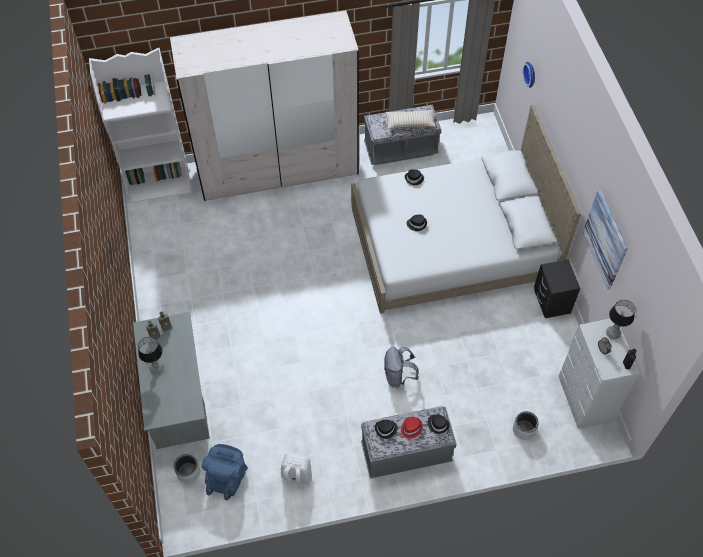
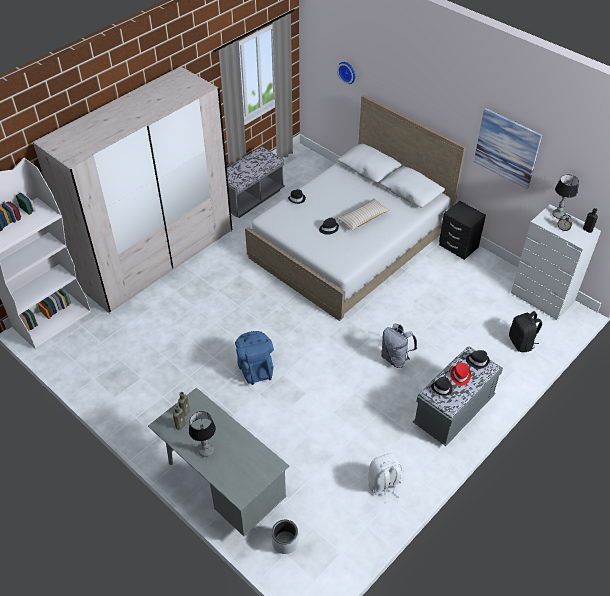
camera: 35 degrees left, 10 degrees down
(227, 477) = (324, 523): blue backpack -> blue backpack (255, 368)
(410, 123) = (256, 164): beige pillow -> beige pillow (363, 218)
(524, 430) = (521, 343): grey planter -> black backpack

